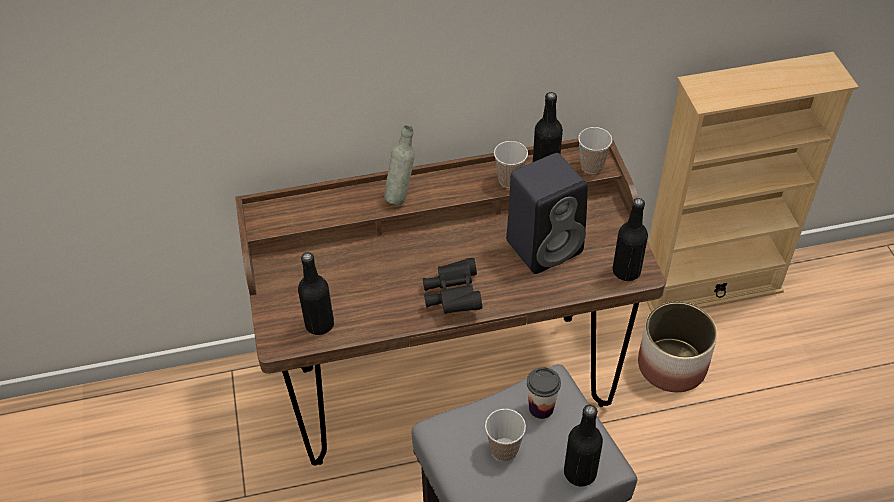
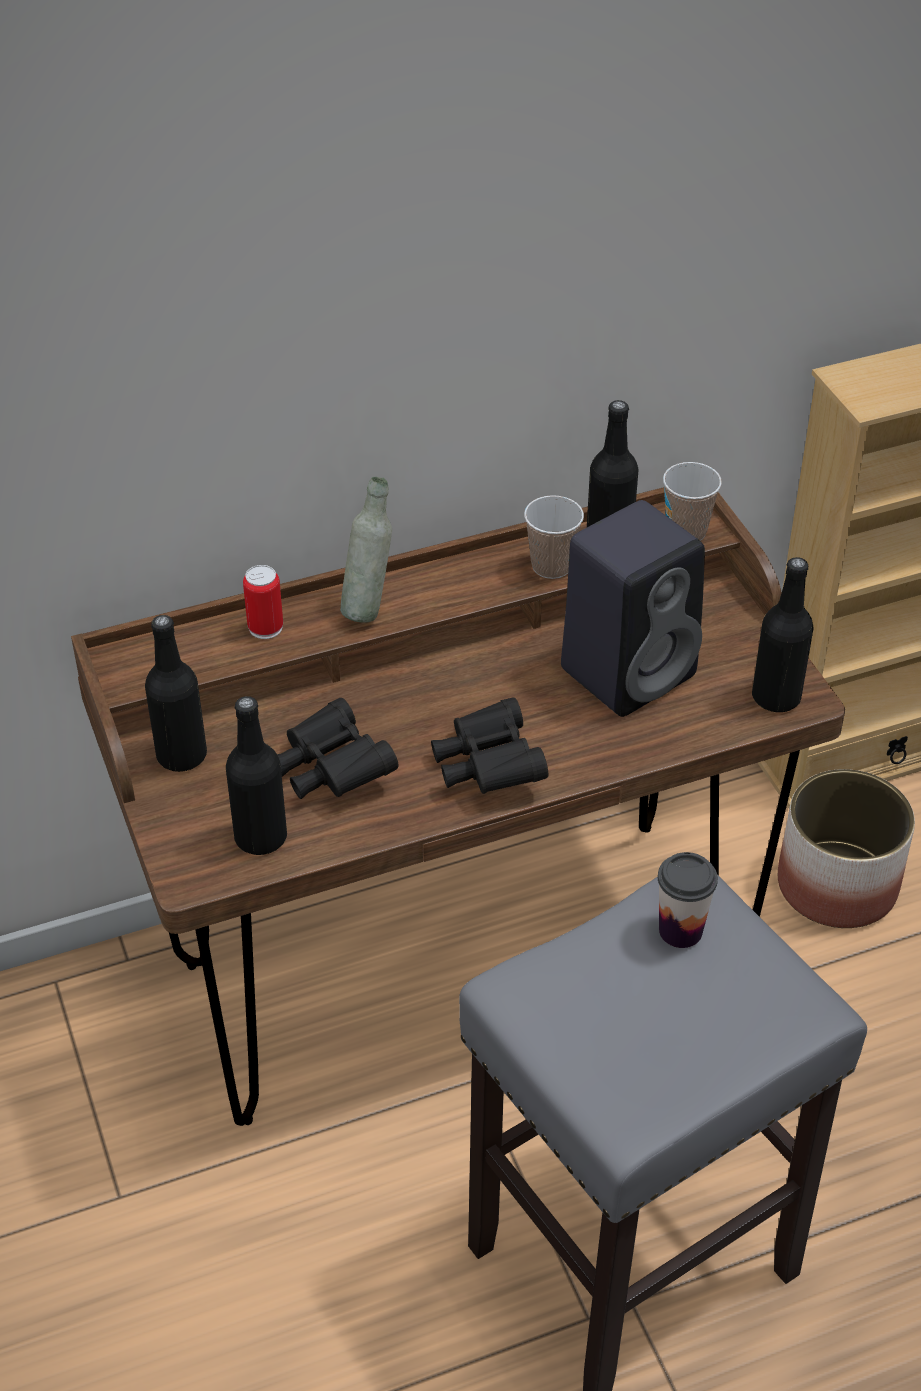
camera: 10 degrees left, 5 degrees down
(342, 201) = (265, 627): none -> can
(366, 288) = (331, 770): none -> black binoculars
(504, 449) = (631, 1006): cup -> none
(580, 473) = (770, 1027): black bottle -> black bottle (181, 755)

